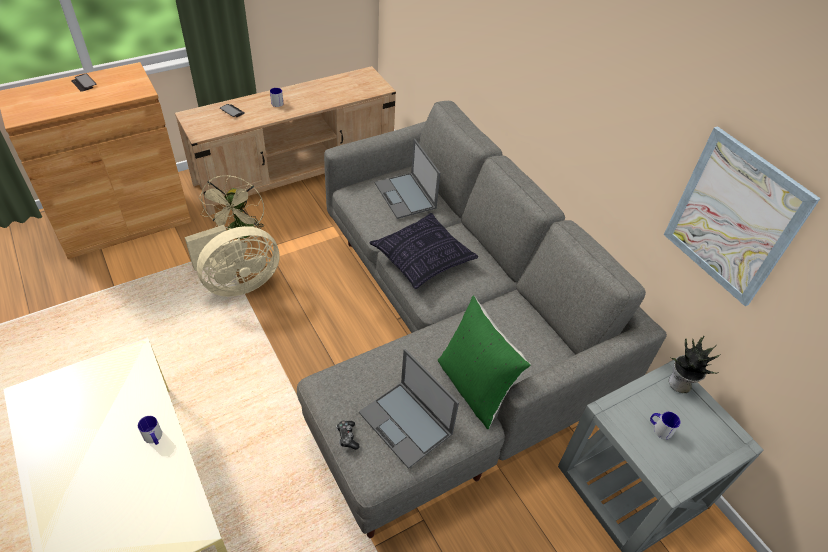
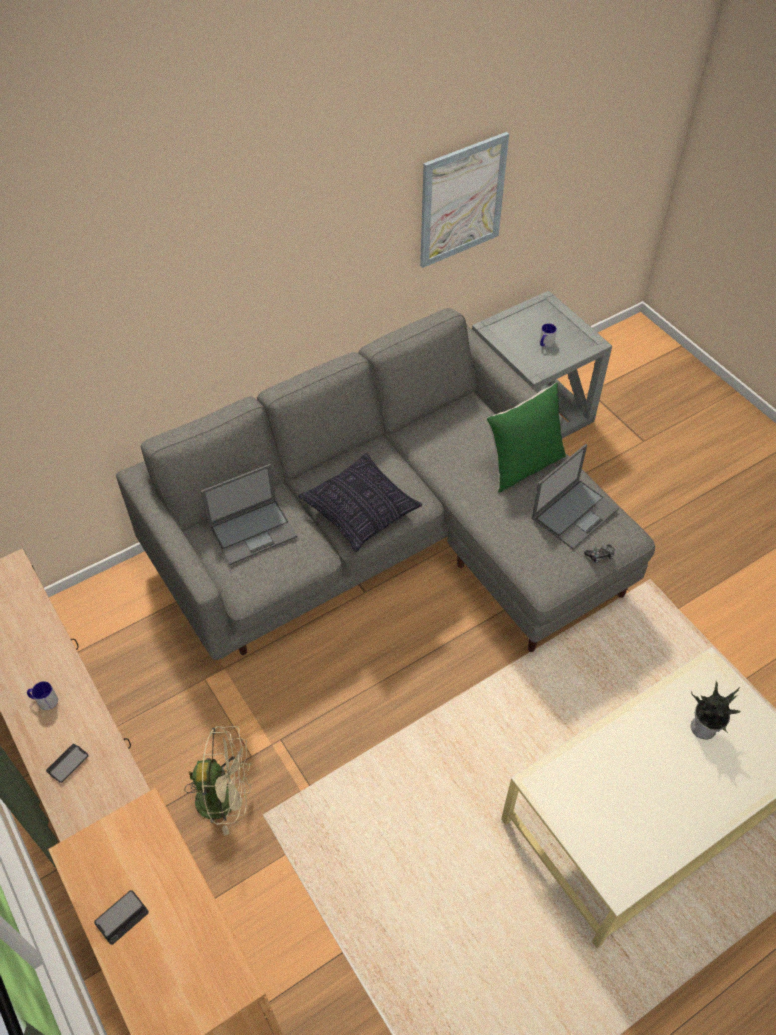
camera: 90 degrees left, 5 degrees up
(154, 438) = (635, 729): mug -> none
(238, 283) = (323, 779): beige fan -> none
(679, 384) = (499, 325): potted plant -> potted plant (704, 728)

